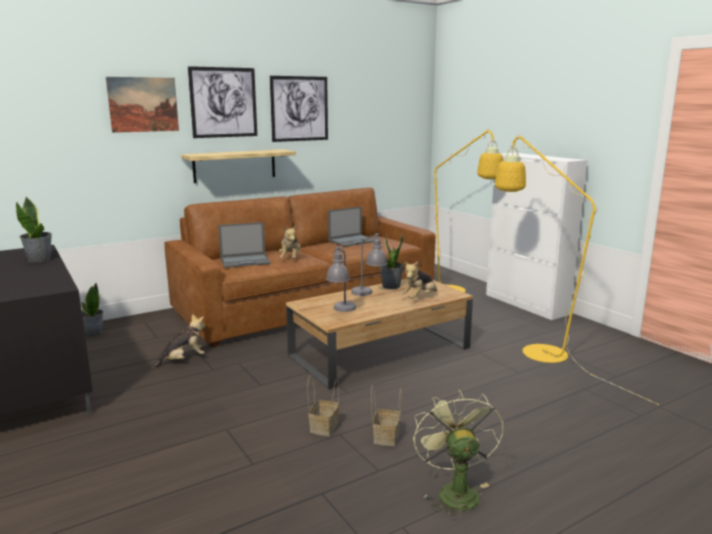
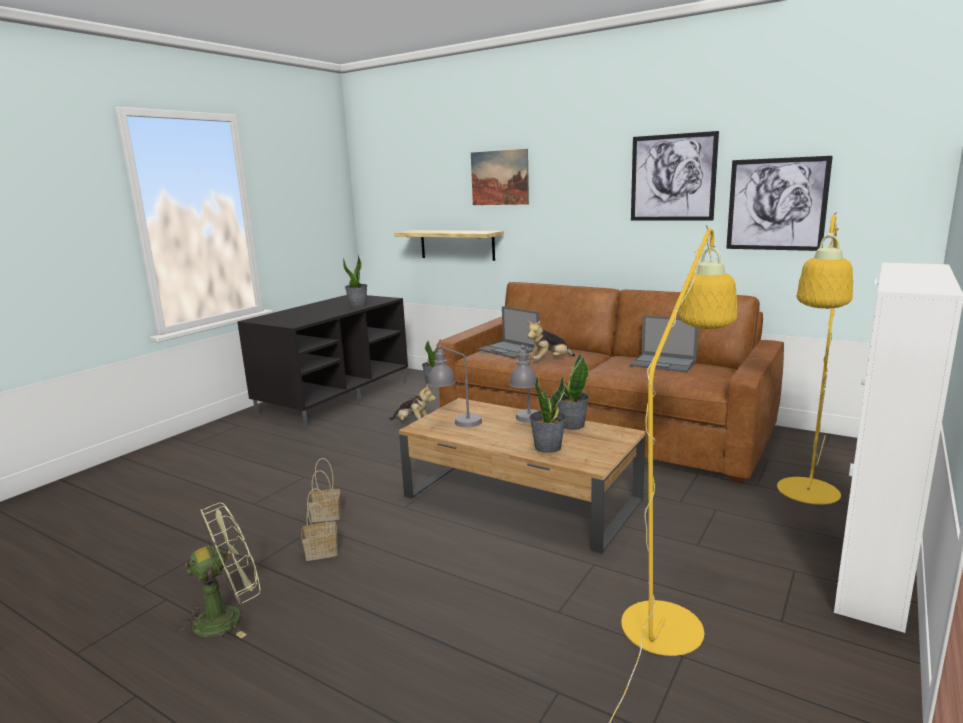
camera: 65 degrees right, 0 degrees up
(223, 102) = (576, 173): picture -> picture (776, 204)
(234, 165) = (584, 246): shelf -> shelf (457, 244)
(419, 298) = (547, 447): plush toy -> potted plant

